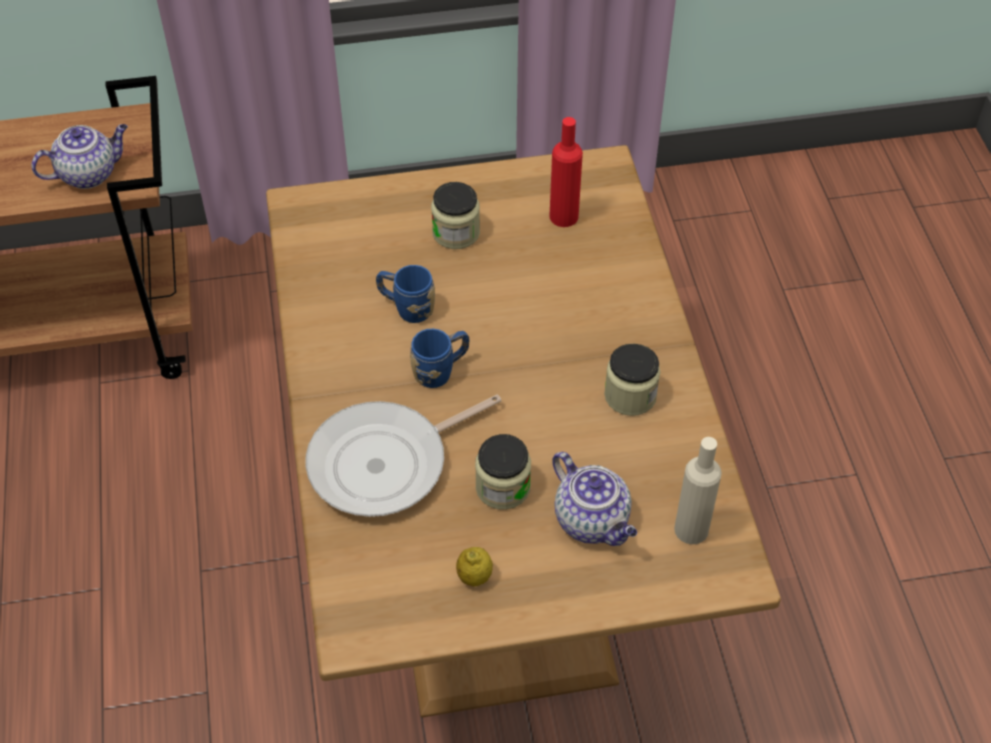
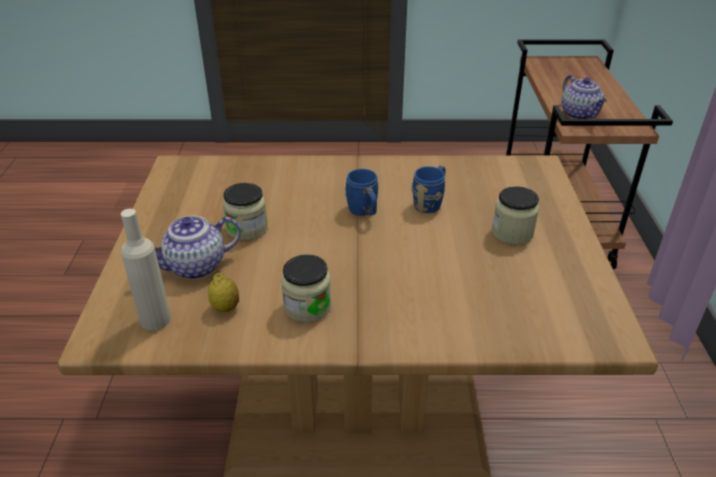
camera: 100 degrees right, 15 degrees down
(385, 463) = (291, 184): frying pan -> none
(474, 577) = (183, 210): lemon -> lemon (225, 307)
(563, 216) = (536, 297): red bottle -> none

